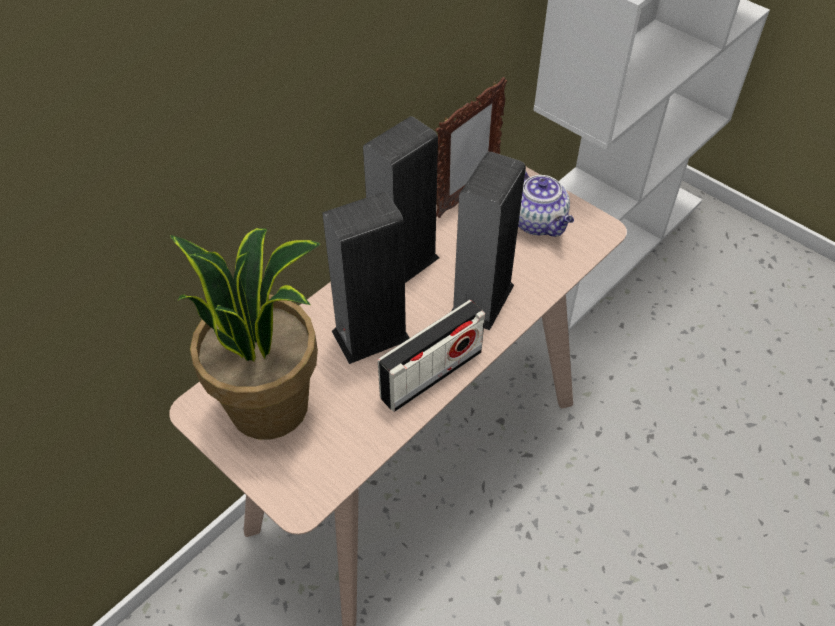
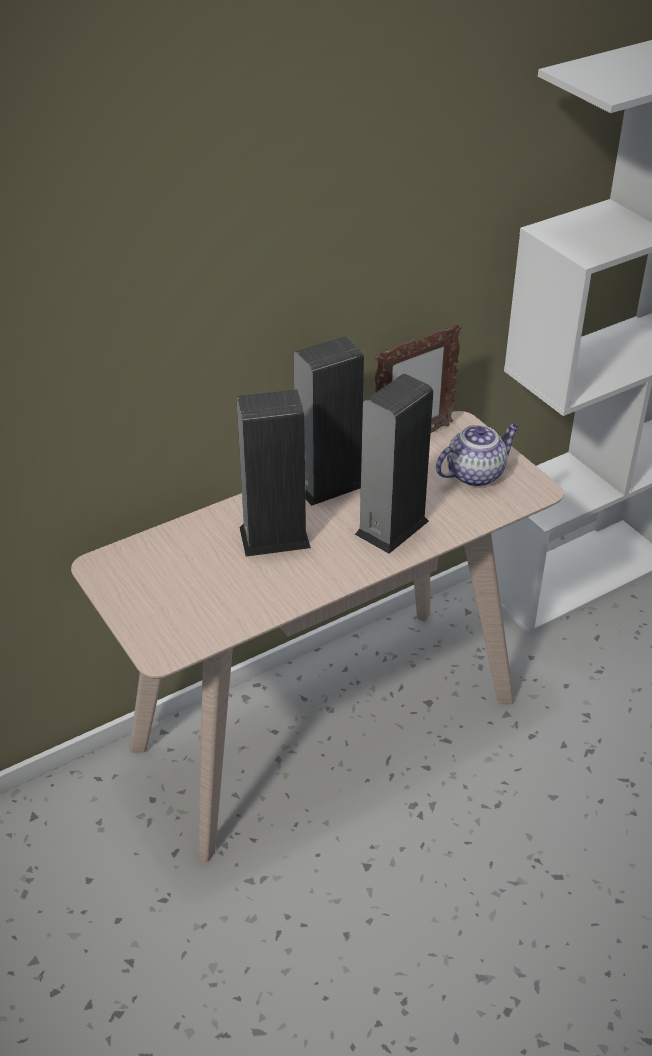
camera: 15 degrees right, 10 degrees down
(270, 404) = (162, 574): potted plant -> none
(431, 374) = (318, 579): radio -> none
(538, 223) = (475, 473): teapot -> teapot turned 105 degrees counterclockwise

